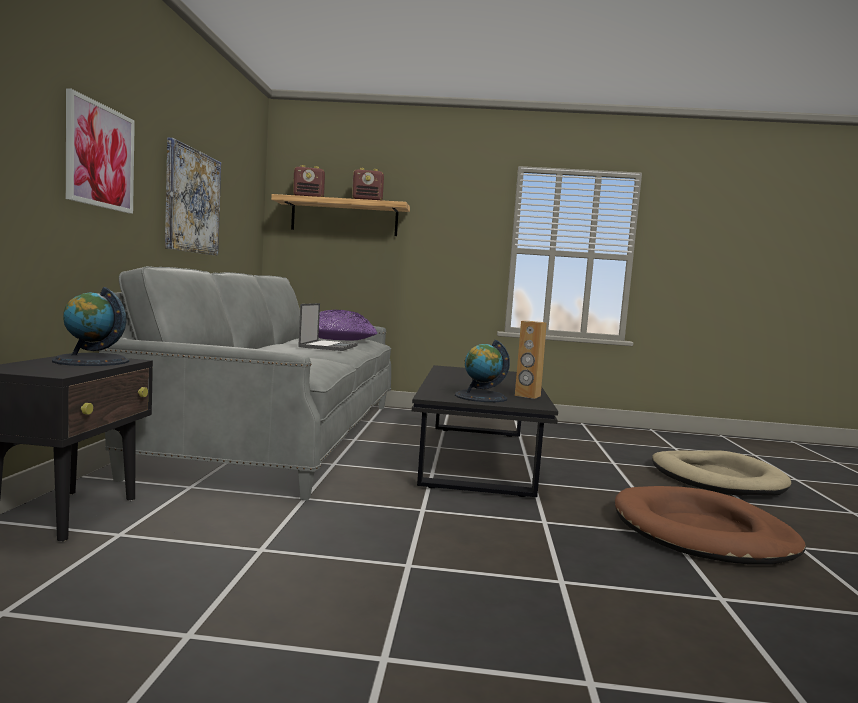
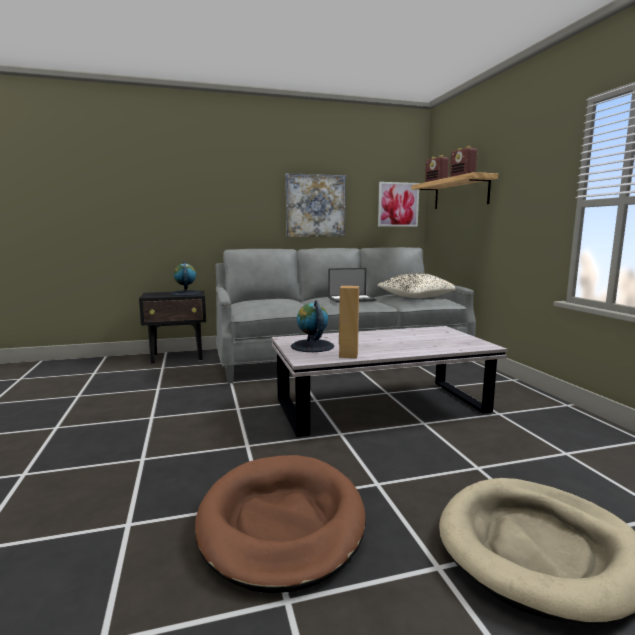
camera: 70 degrees right, 5 degrees up
(100, 156) = (226, 197): picture -> picture (398, 204)
(339, 338) = (416, 296): purple pillow -> beige pillow
(477, 457) = (382, 407): black coffee table -> white coffee table

